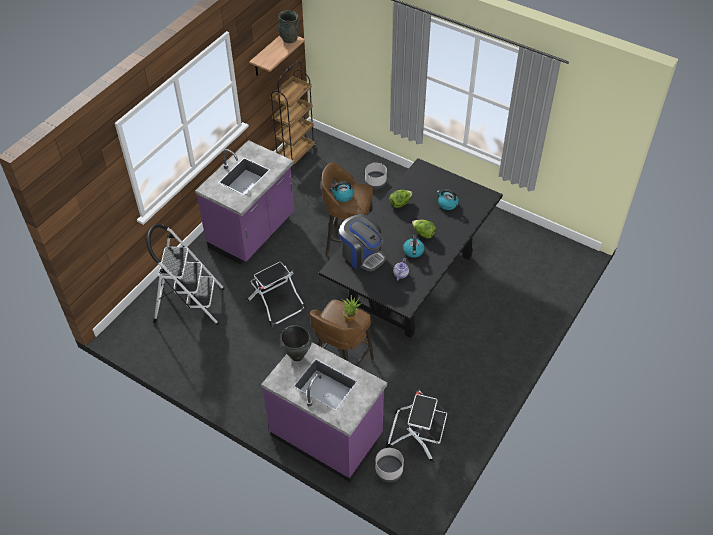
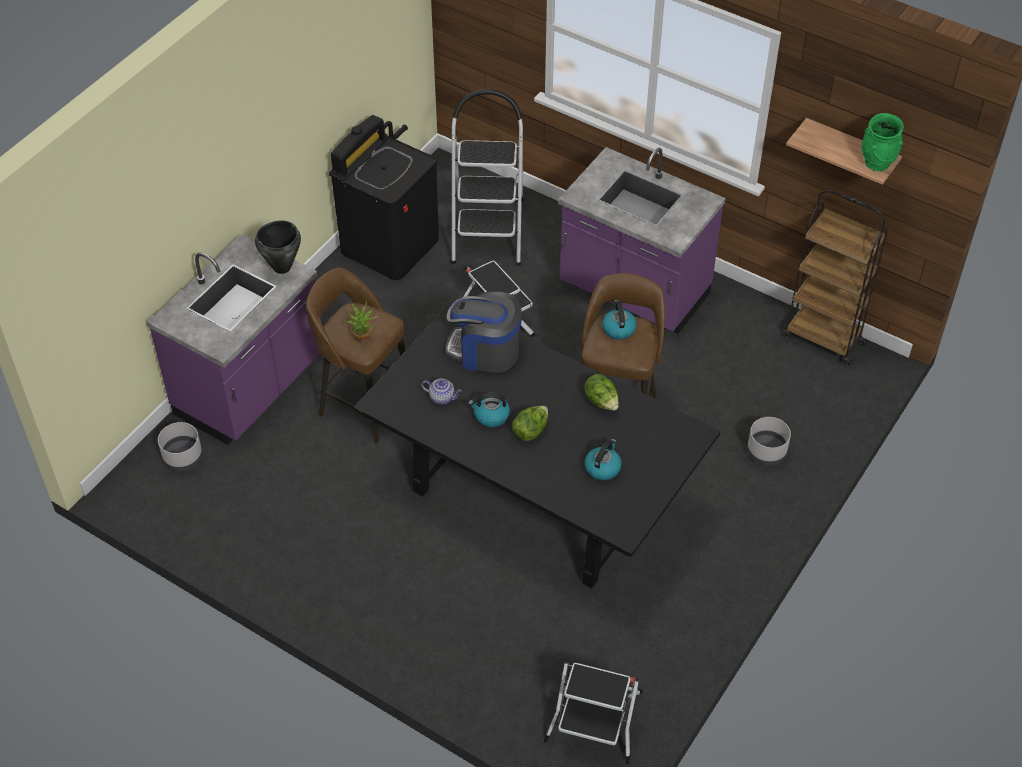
camera: 90 degrees right, 0 degrees up
(195, 360) = (390, 245): none -> black washing machine
(289, 39) = (877, 162): grey vase -> green vase
(362, 255) = (485, 351): coffee machine -> coffee machine turned 60 degrees clockwise
(416, 434) = (237, 492): step ladder -> step ladder (595, 718)

